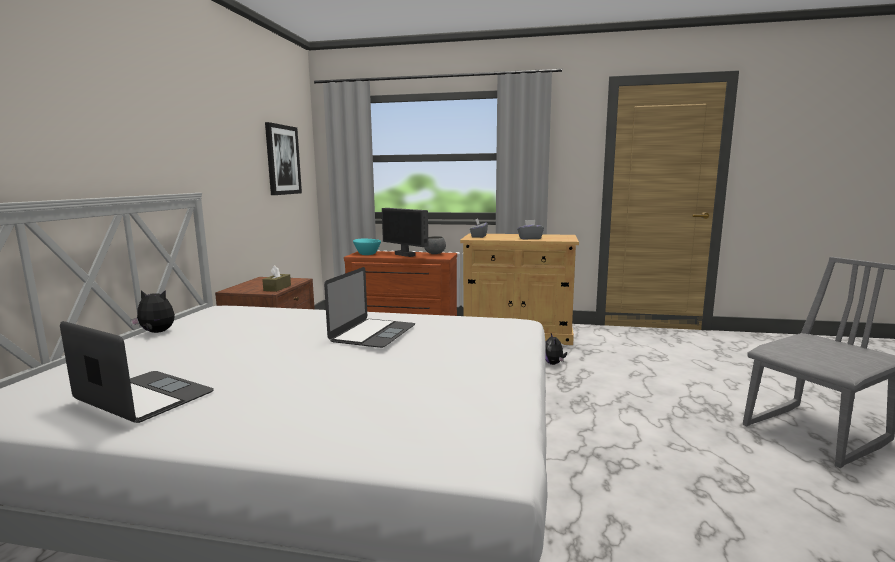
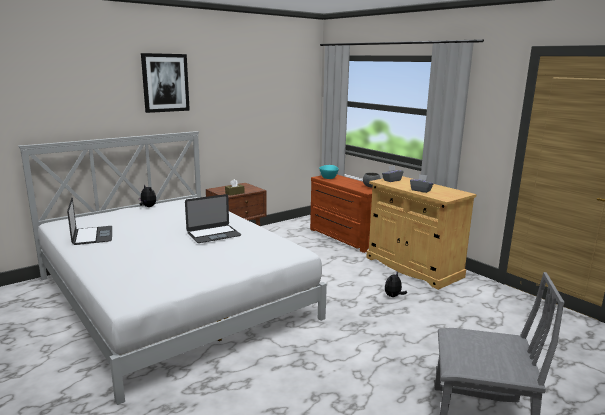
camera: 40 degrees right, 5 degrees up
(282, 160) = (282, 104): picture -> picture (165, 83)
(405, 255) = (349, 184): monitor -> none

